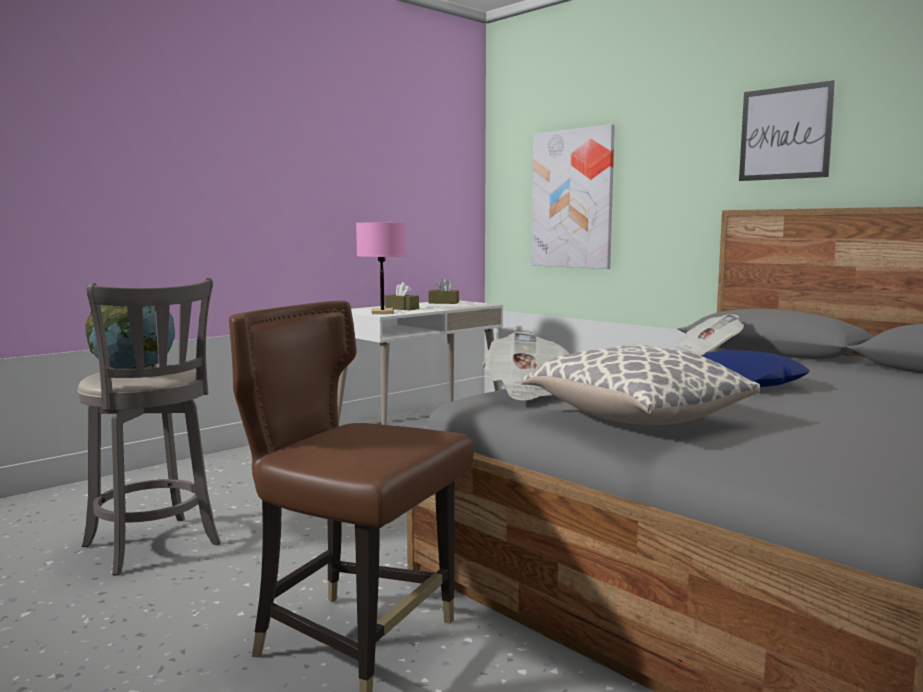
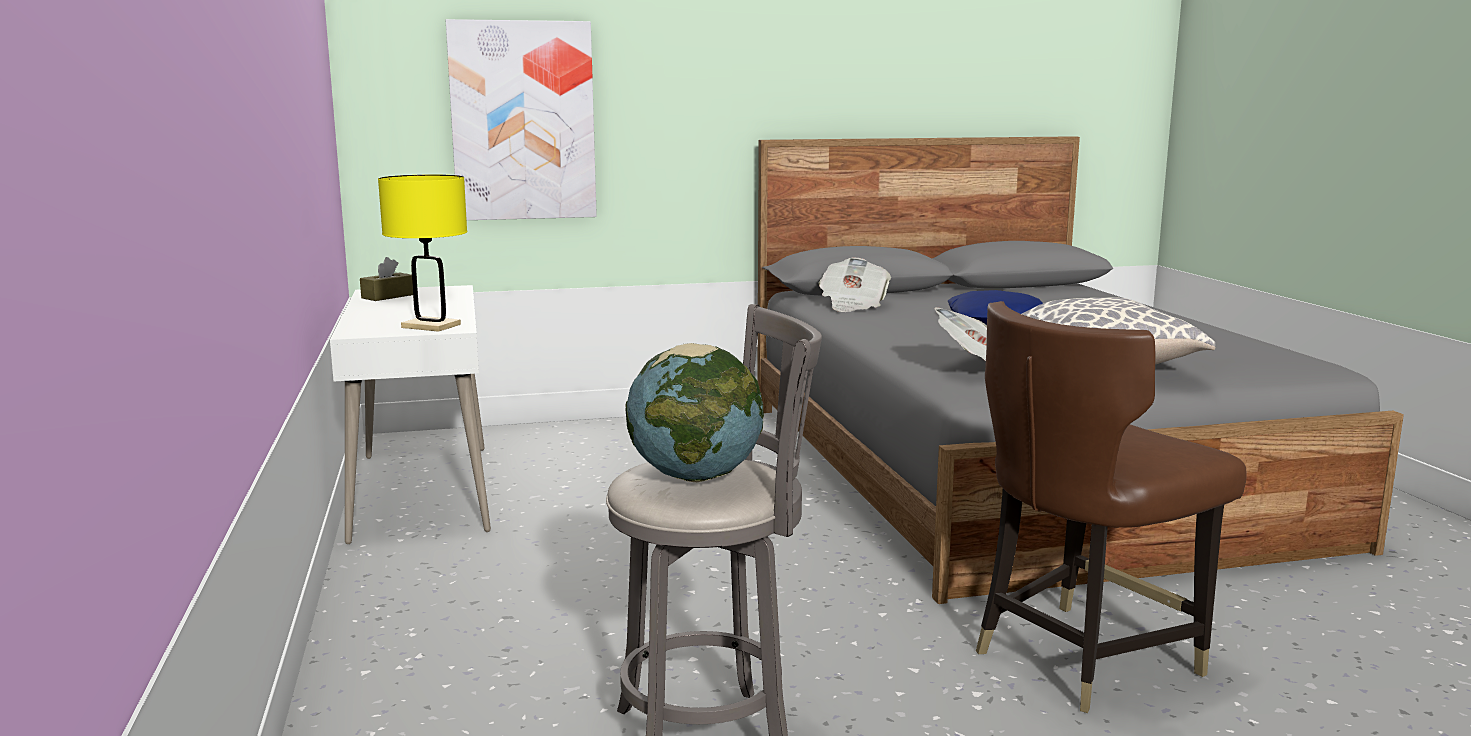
camera: 60 degrees left, 5 degrees up
(382, 312) = (431, 326): pink table lamp -> yellow table lamp
(402, 308) = (409, 315): brown tissue box -> none
(785, 133) = (812, 56): picture -> none

